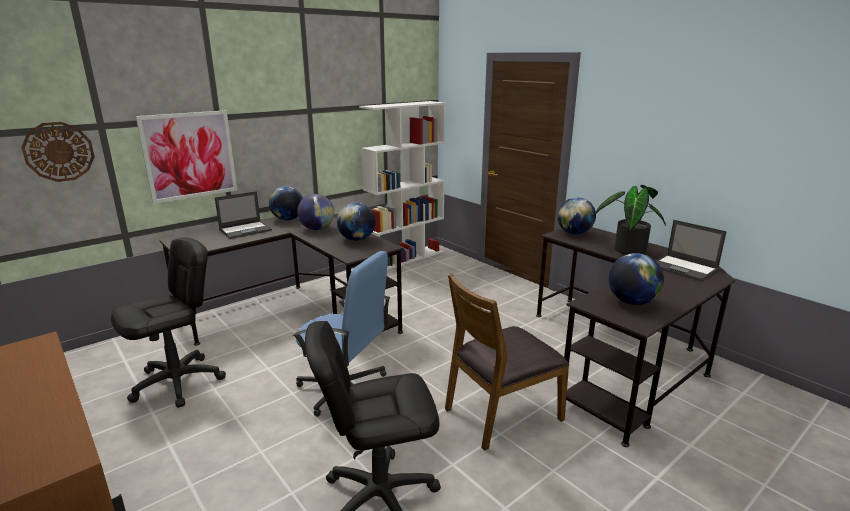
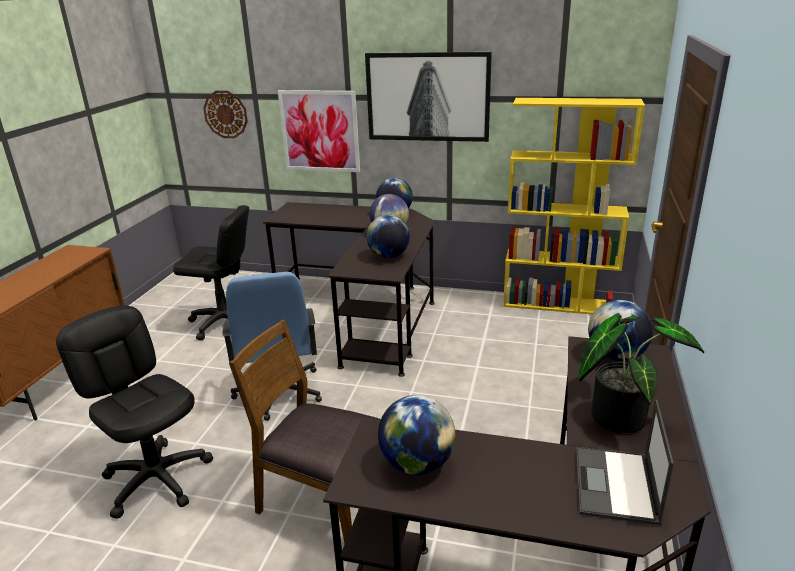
camera: 55 degrees right, 5 degrees up
(246, 230) = (346, 213): laptop -> none
(293, 111) = (428, 97): none -> picture
(406, 258) = (559, 304): white bookcase -> yellow bookcase

